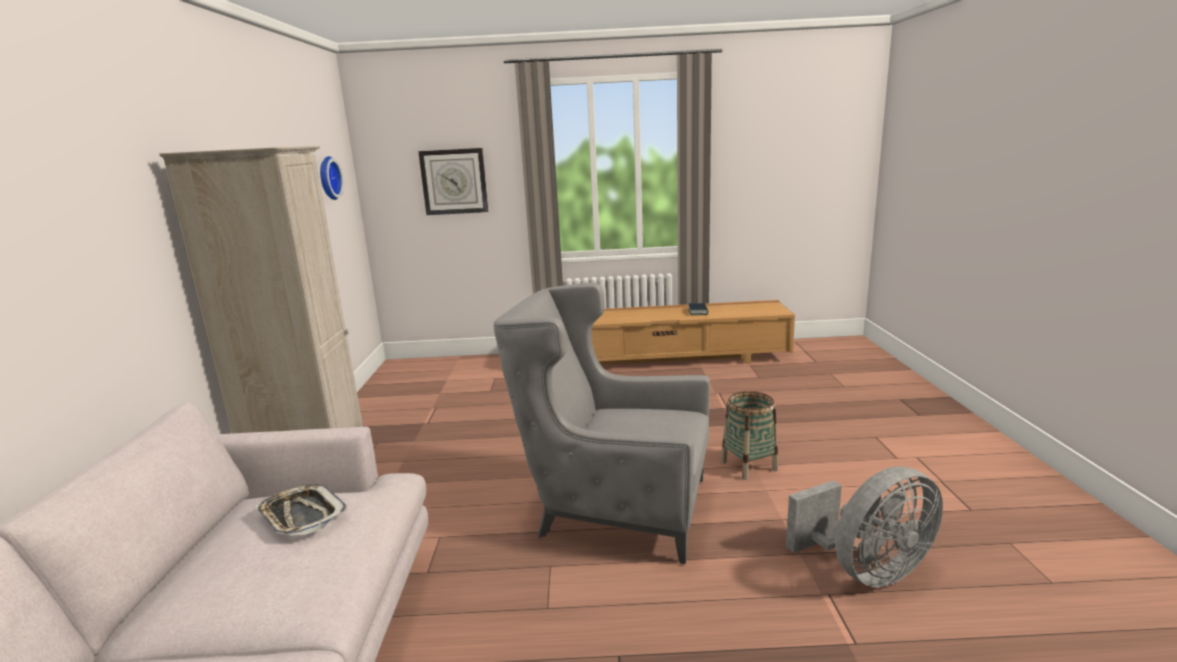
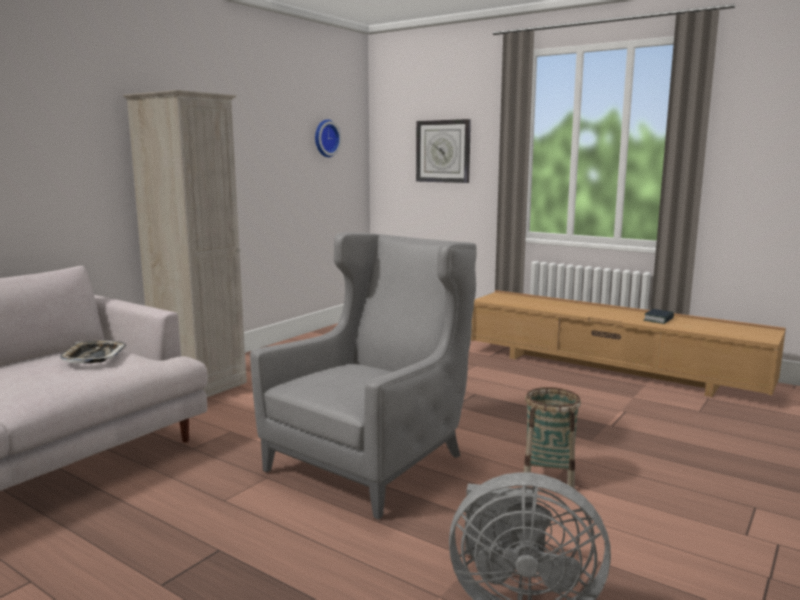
camera: 35 degrees right, 5 degrees down
(615, 508) = (374, 461): grey armchair -> grey armchair turned 75 degrees clockwise

